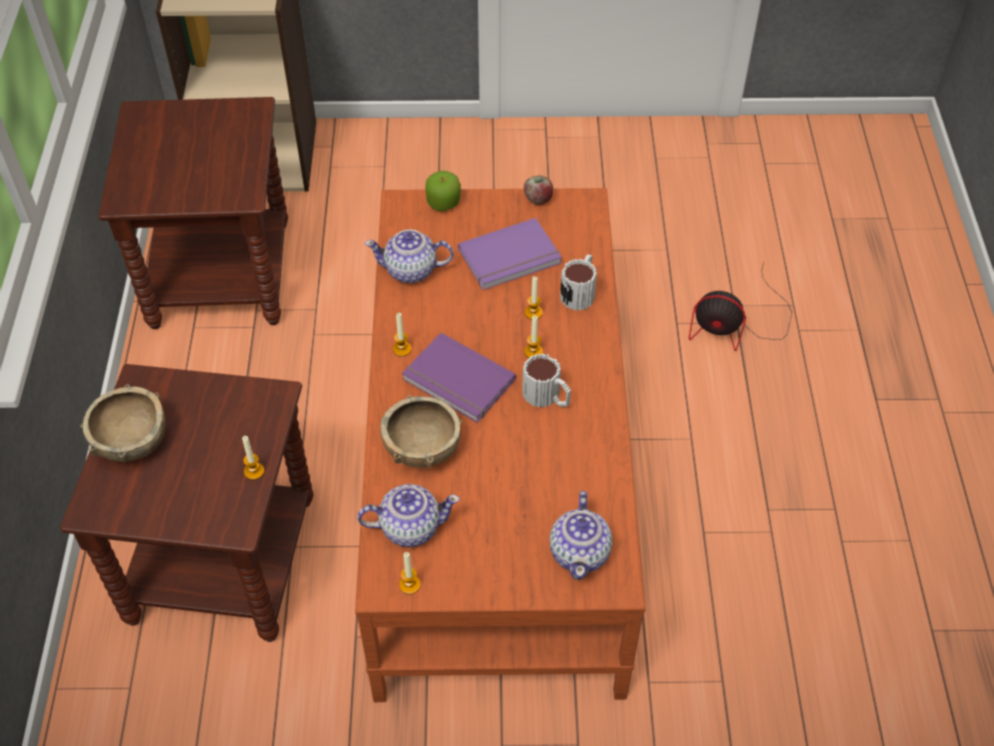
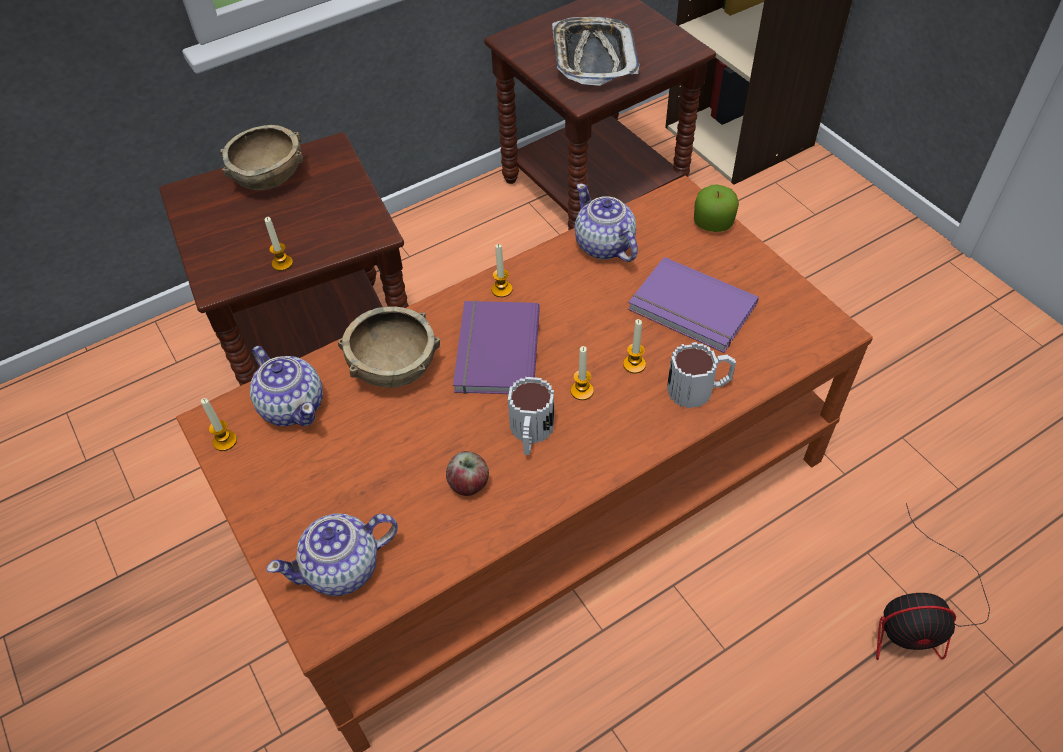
camera: 60 degrees right, 0 degrees up
(202, 165) = (593, 57): none -> tray
(538, 199) = (793, 289): apple -> apple (469, 484)
(736, 326) = (921, 615): fan -> fan turned 75 degrees counterclockwise

